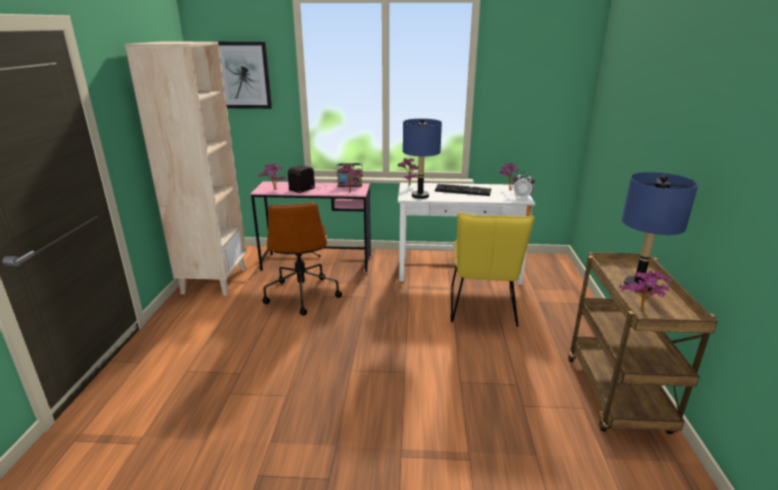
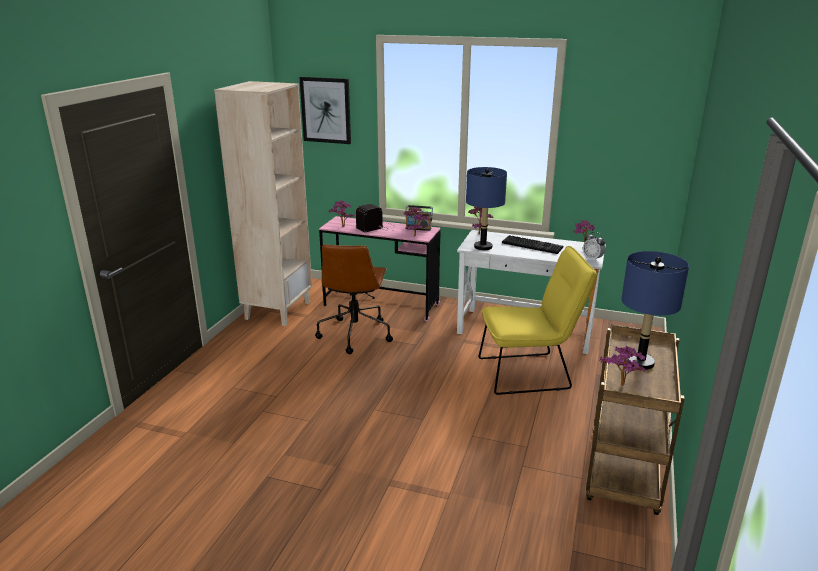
camera: 15 degrees right, 0 degrees up
(482, 309) = (530, 373): yellow chair -> yellow chair turned 120 degrees counterclockwise

